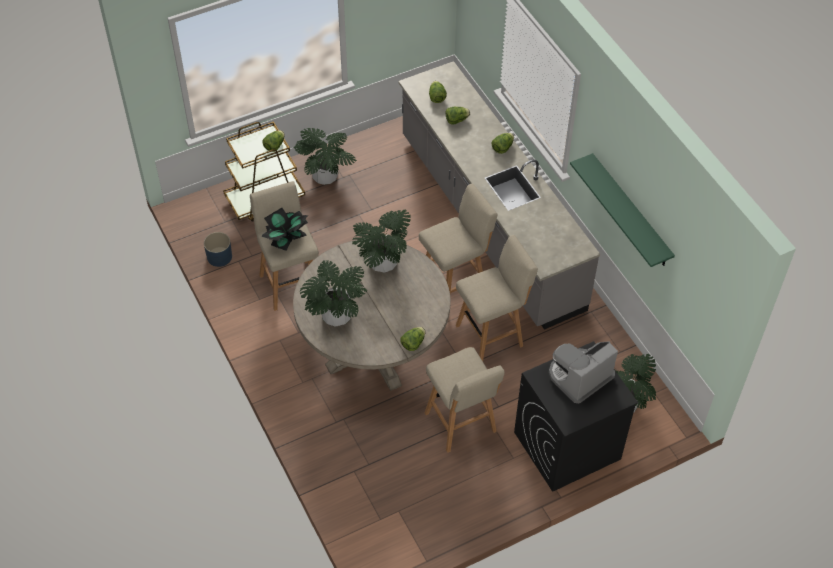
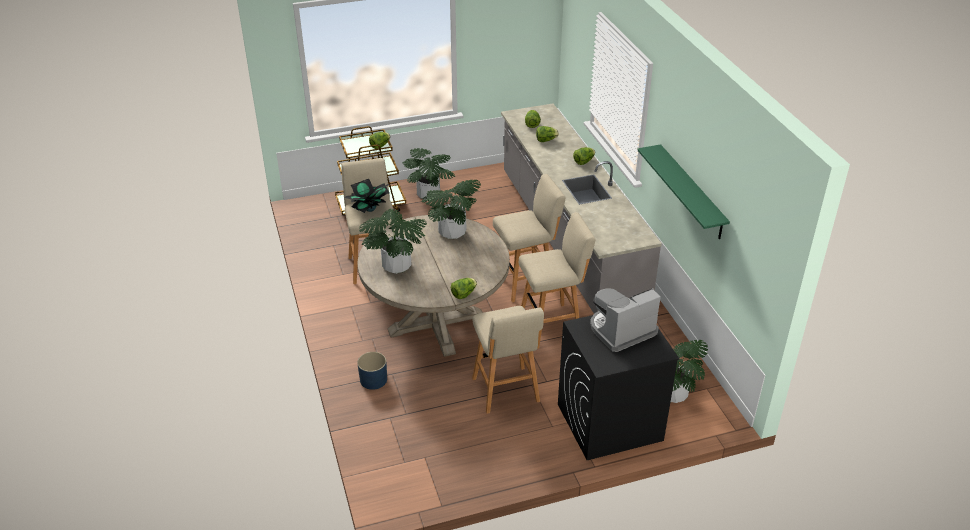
camera: 10 degrees right, 15 degrees down
(219, 257) = (317, 241): blue planter -> blue planter (373, 380)

